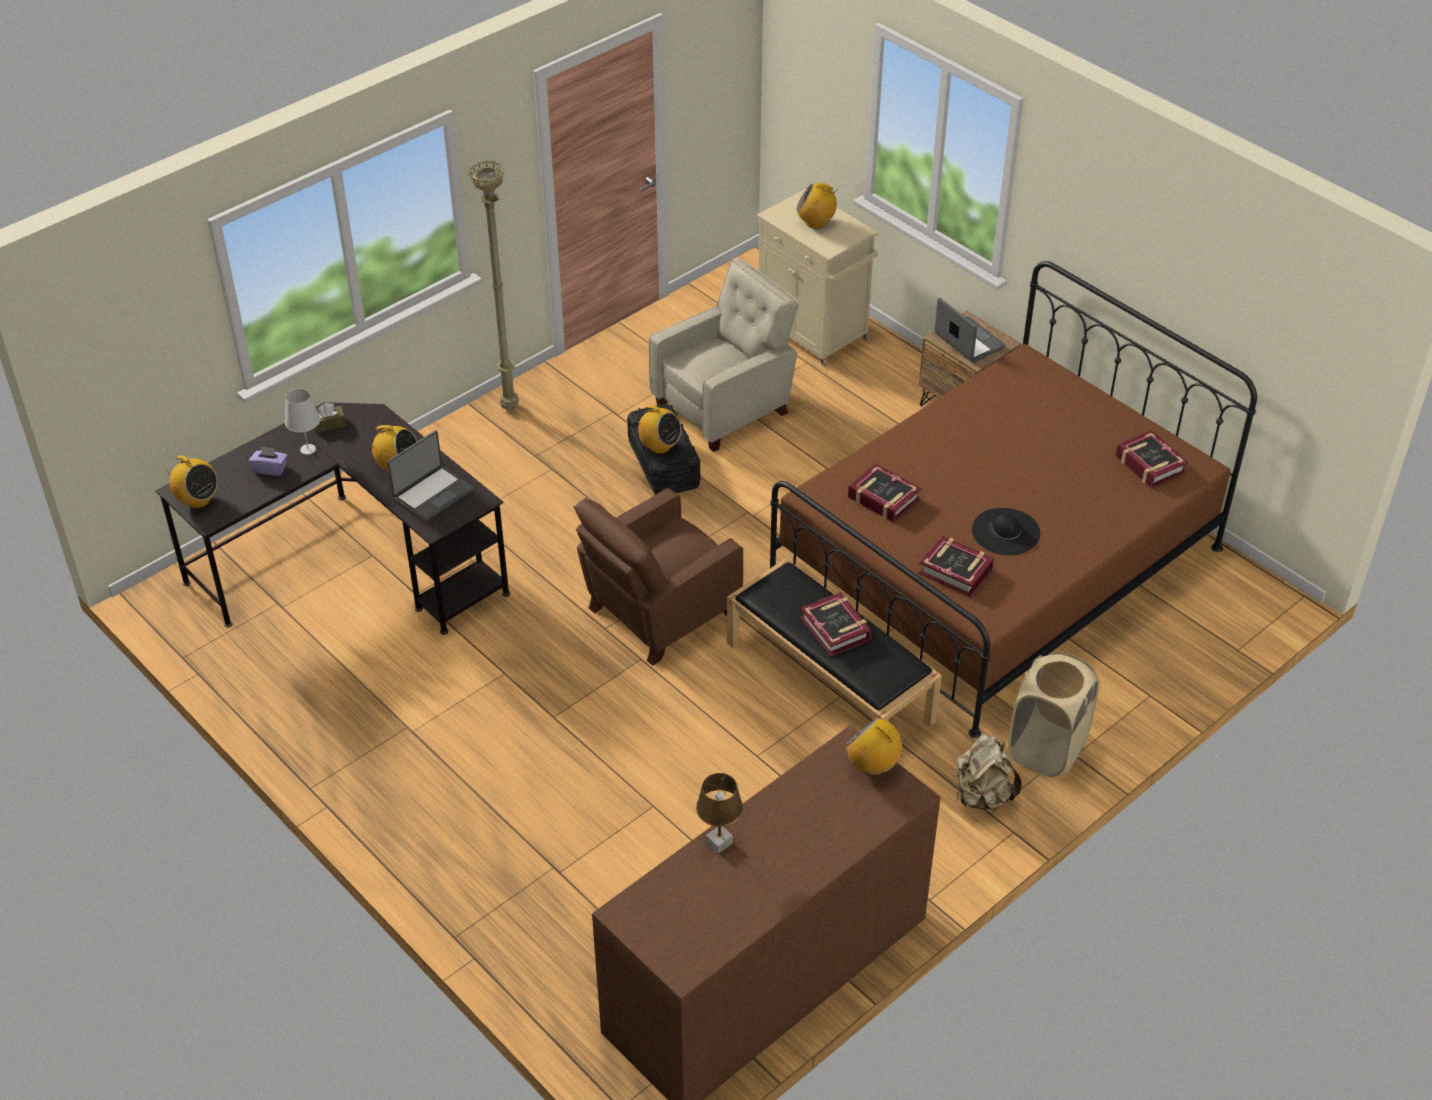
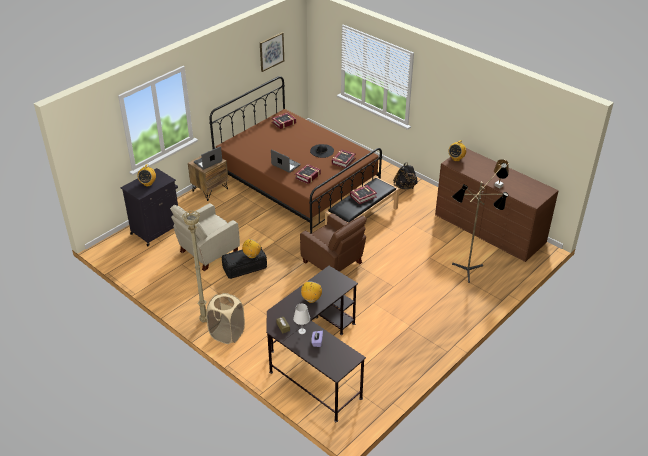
camera: 95 degrees left, 5 degrees down
(198, 500) = (342, 364): radio -> none
(432, 494) = (327, 286): laptop -> laptop (285, 165)
(576, 886) = (470, 273): none -> floor lamp
(726, 407) = (207, 252): beige armchair -> beige armchair turned 90 degrees counterclockwise
(814, 333) = (157, 229): beige cabinet -> black cabinet
(982, 796) = (405, 187): beige backpack -> black backpack
(1047, 749) = (382, 174): beige laundry basket -> beige laundry basket (227, 334)
(1258, 298) = (271, 51): none -> picture

